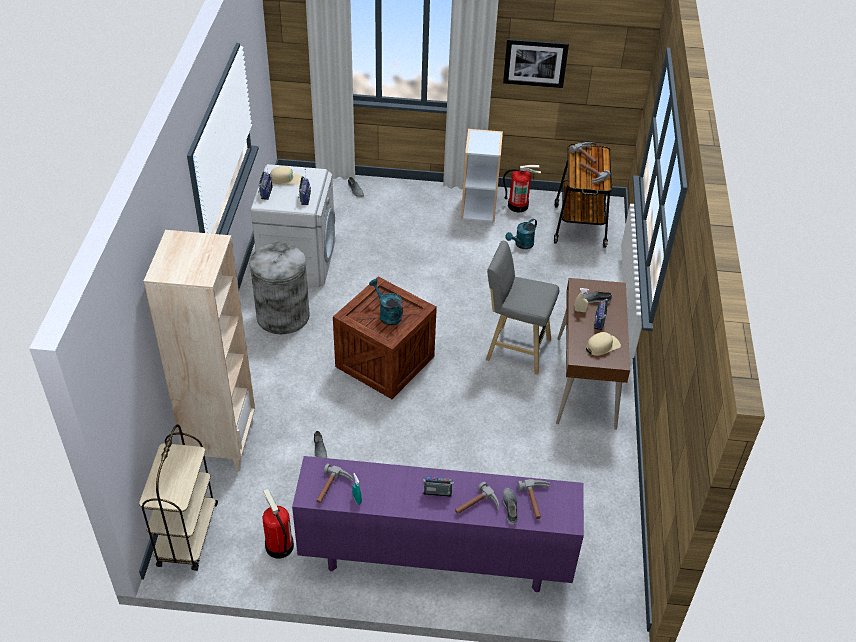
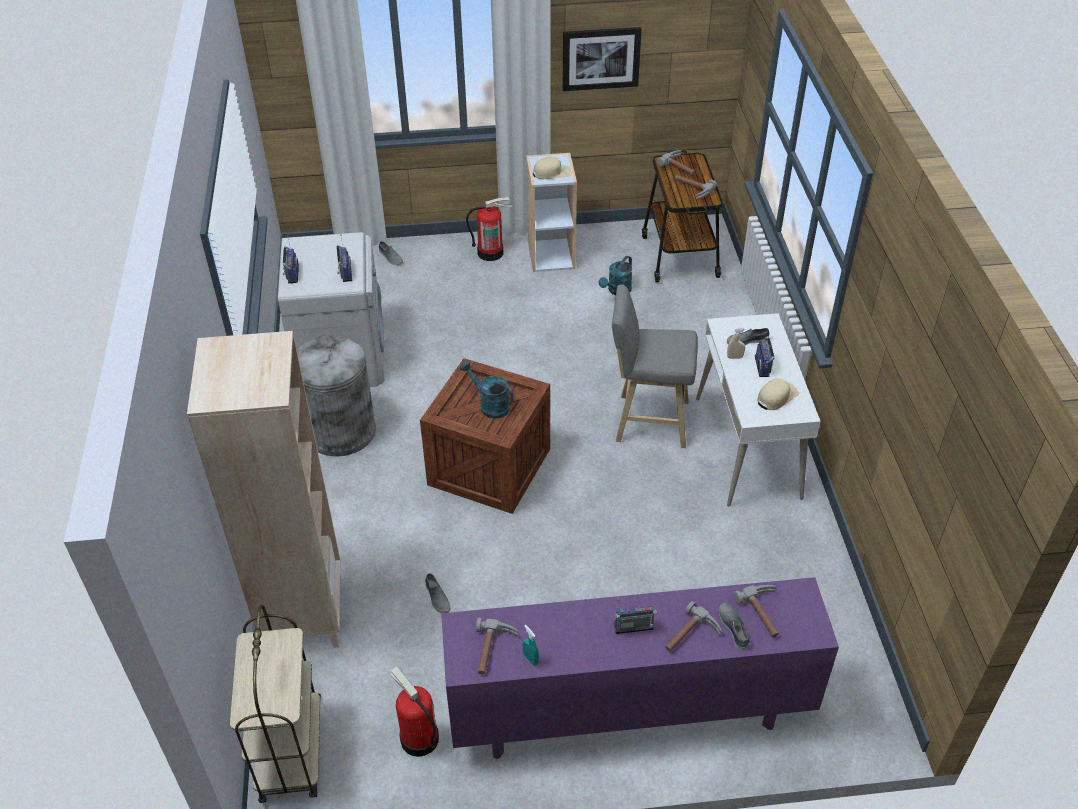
camera: 10 degrees left, 0 degrees up
(285, 179) = (313, 253): beige cap -> beige cap (551, 173)
(518, 205) = (598, 244): fire extinguisher -> fire extinguisher (490, 252)
(586, 382) = (748, 447): brown desk -> white desk

